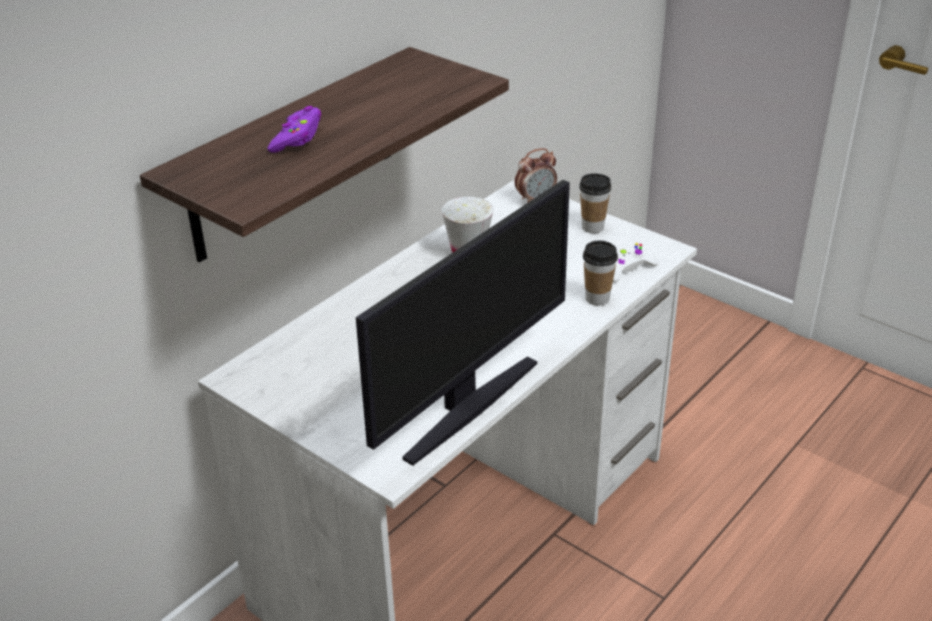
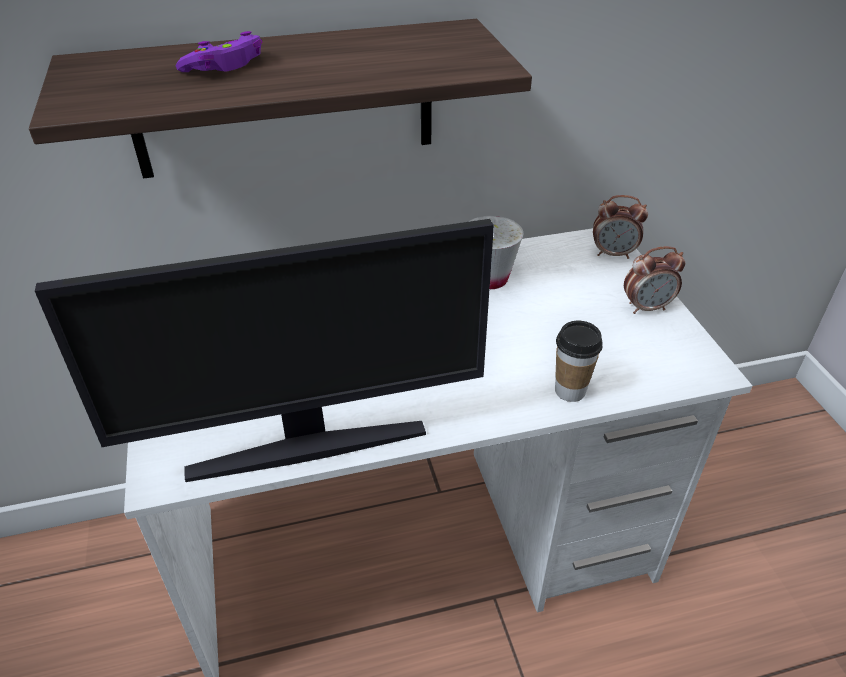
camera: 35 degrees right, 5 degrees up
(592, 227) = (646, 307): cup -> alarm clock
(626, 268) = (640, 370): white game controller -> none

